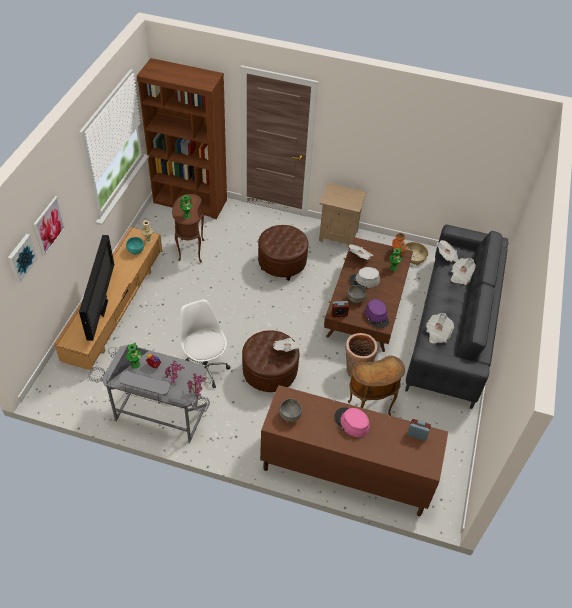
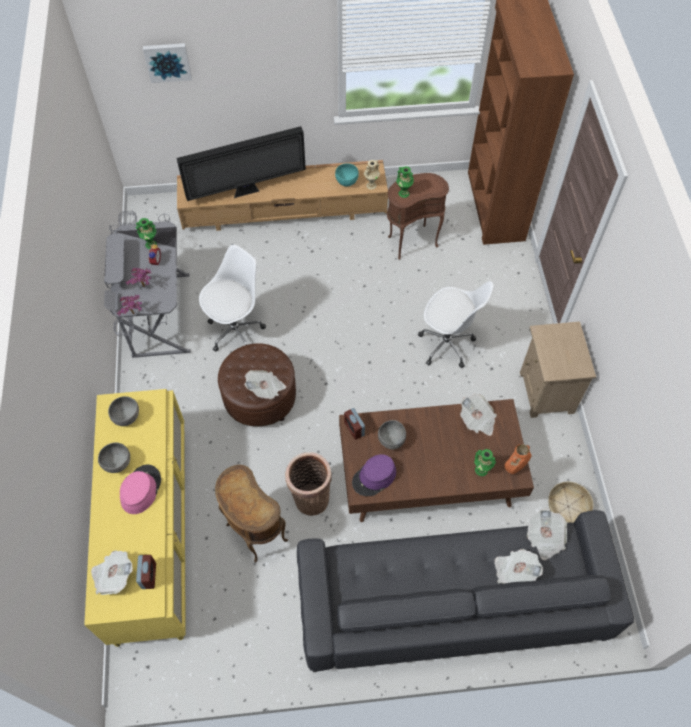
camera: 70 degrees right, 10 degrees up
(49, 225) = (232, 62): picture -> none
(282, 264) = (447, 345): brown ottoman -> white office chair
(325, 431) = (118, 463): none -> grey bowl
(346, 469) = (154, 534): brown cabinet -> yellow cabinet
(364, 280) = (433, 440): grey hat -> none
(437, 333) = (375, 566): newspaper -> newspaper (113, 576)

